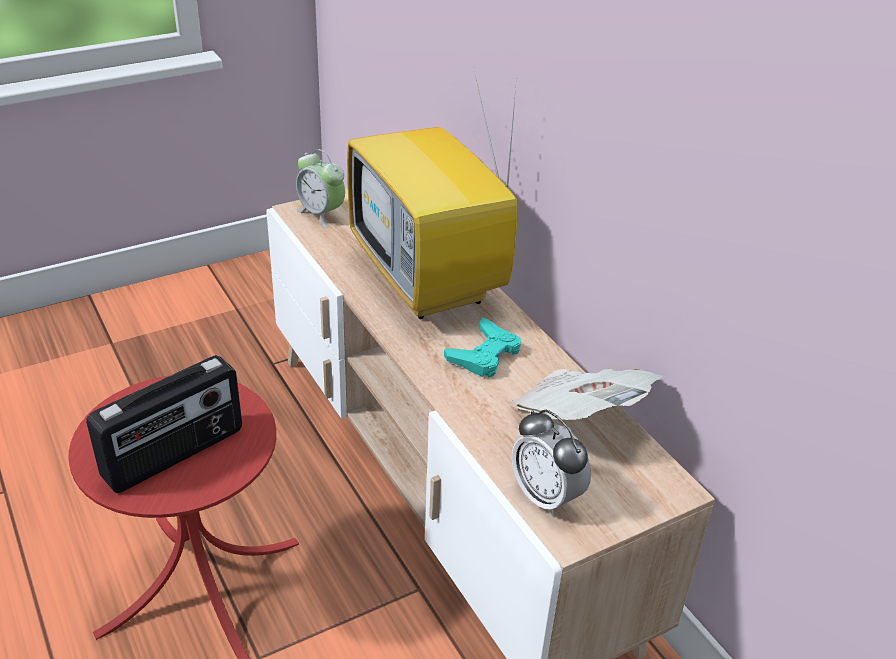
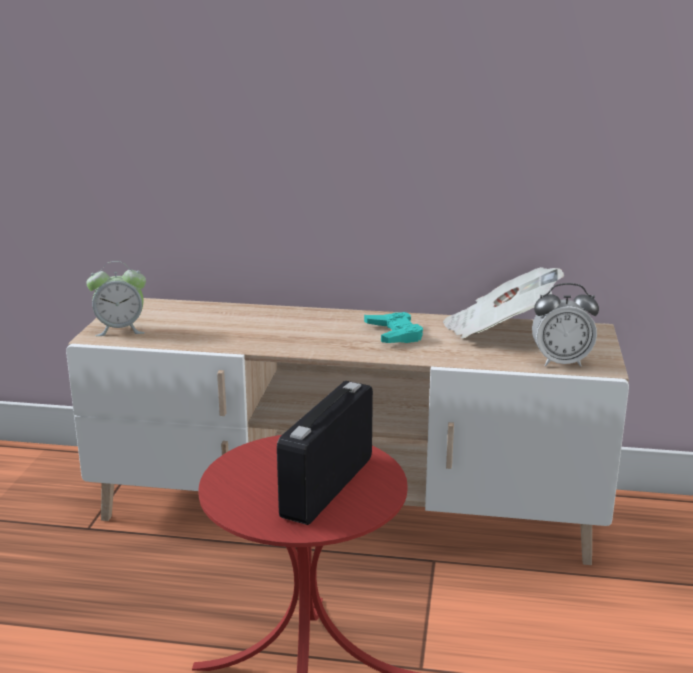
camera: 50 degrees left, 15 degrees down
(175, 454) = (326, 487): radio -> radio turned 150 degrees counterclockwise
(430, 281) = (282, 323): television -> none

